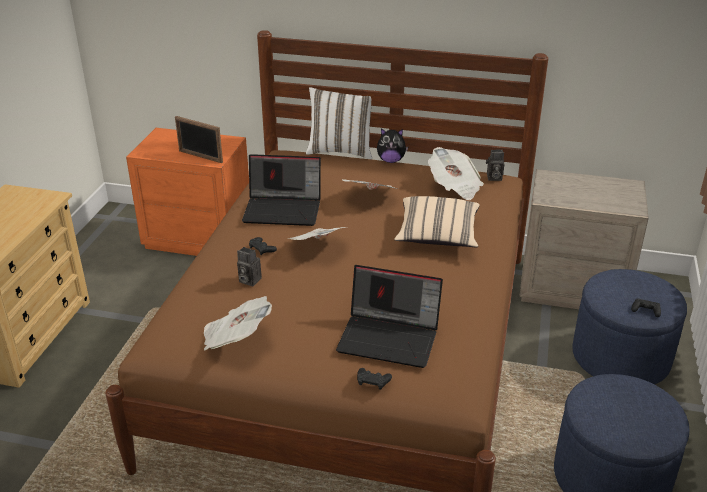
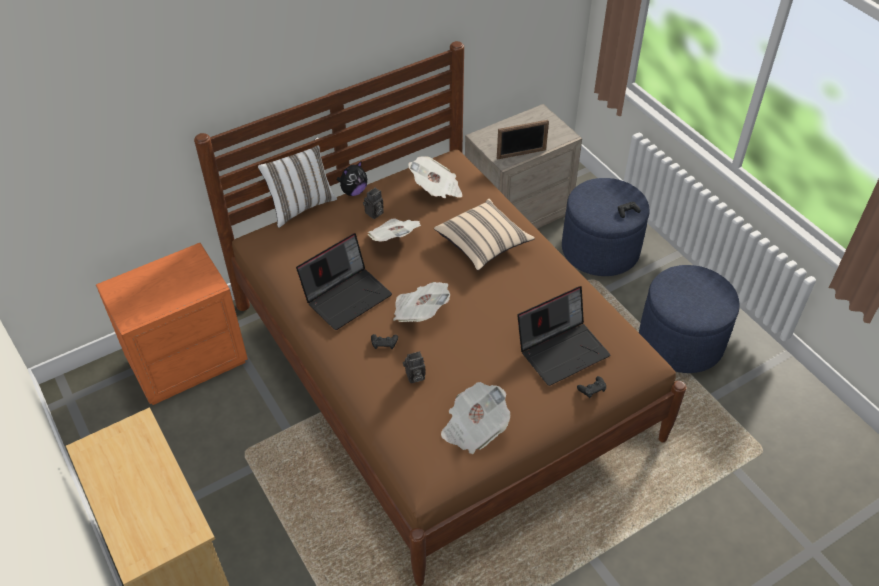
camera: 45 degrees left, 15 degrees up
(200, 156) = (192, 289): picture frame -> picture frame (521, 154)
(493, 178) = (449, 162): camera -> camera (374, 214)

